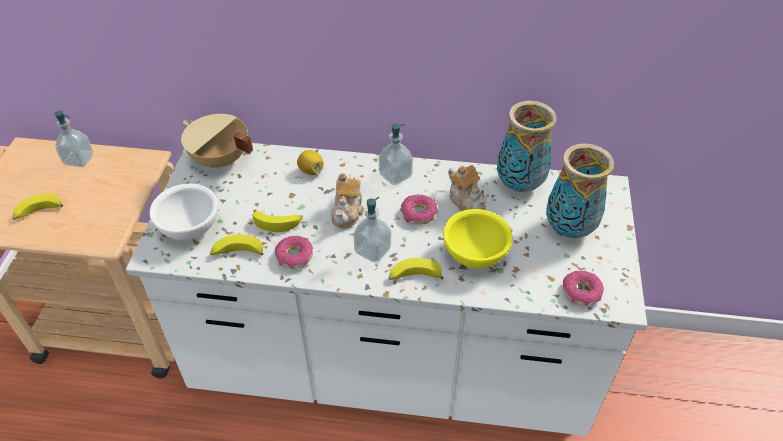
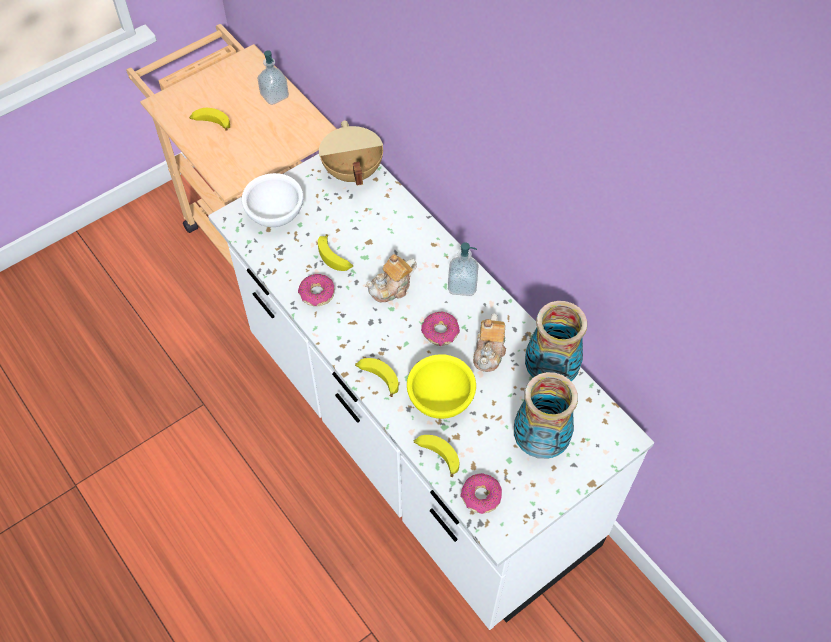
camera: 45 degrees right, 10 degrees up
(237, 253) = (284, 260): banana -> banana (436, 456)
(311, 170) = (405, 231): lemon -> none
(372, 250) = (373, 333): soap dispenser -> none

